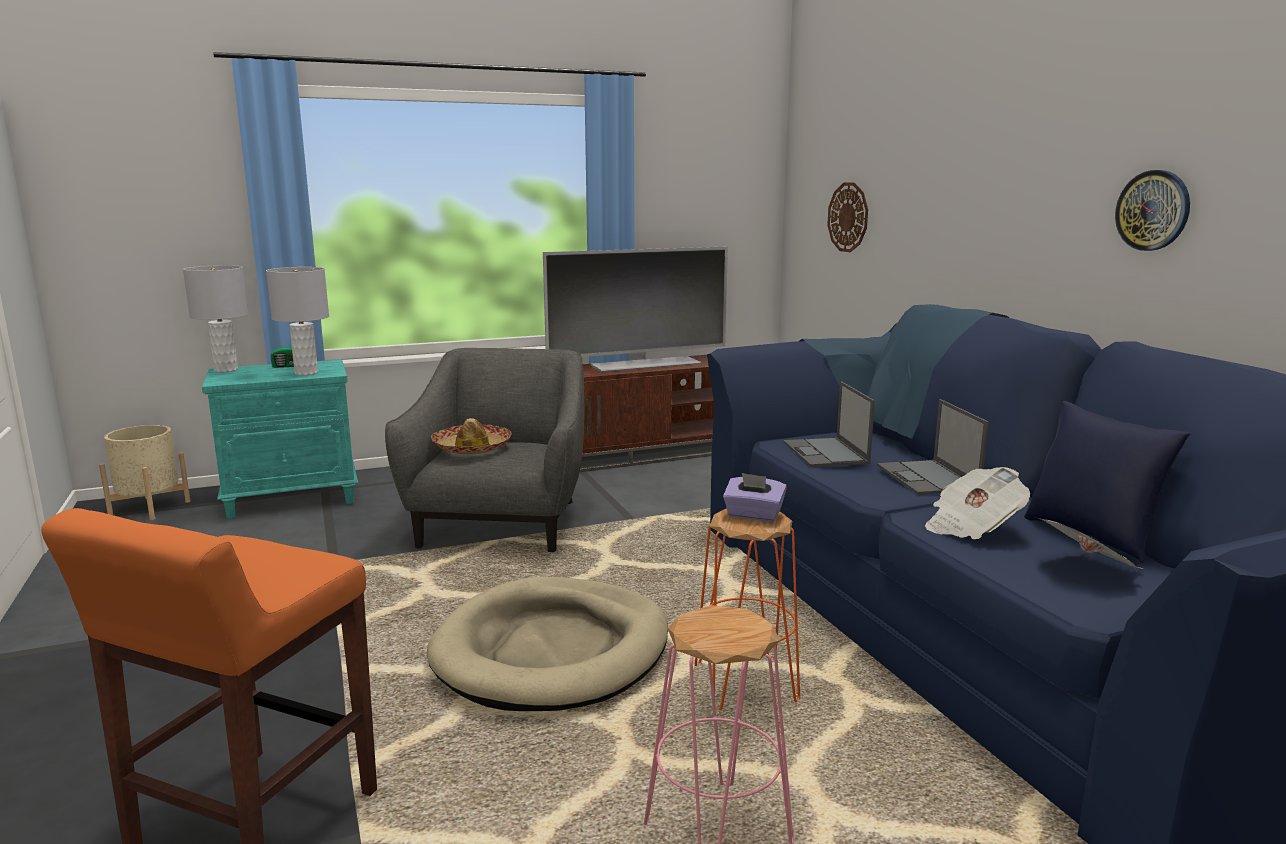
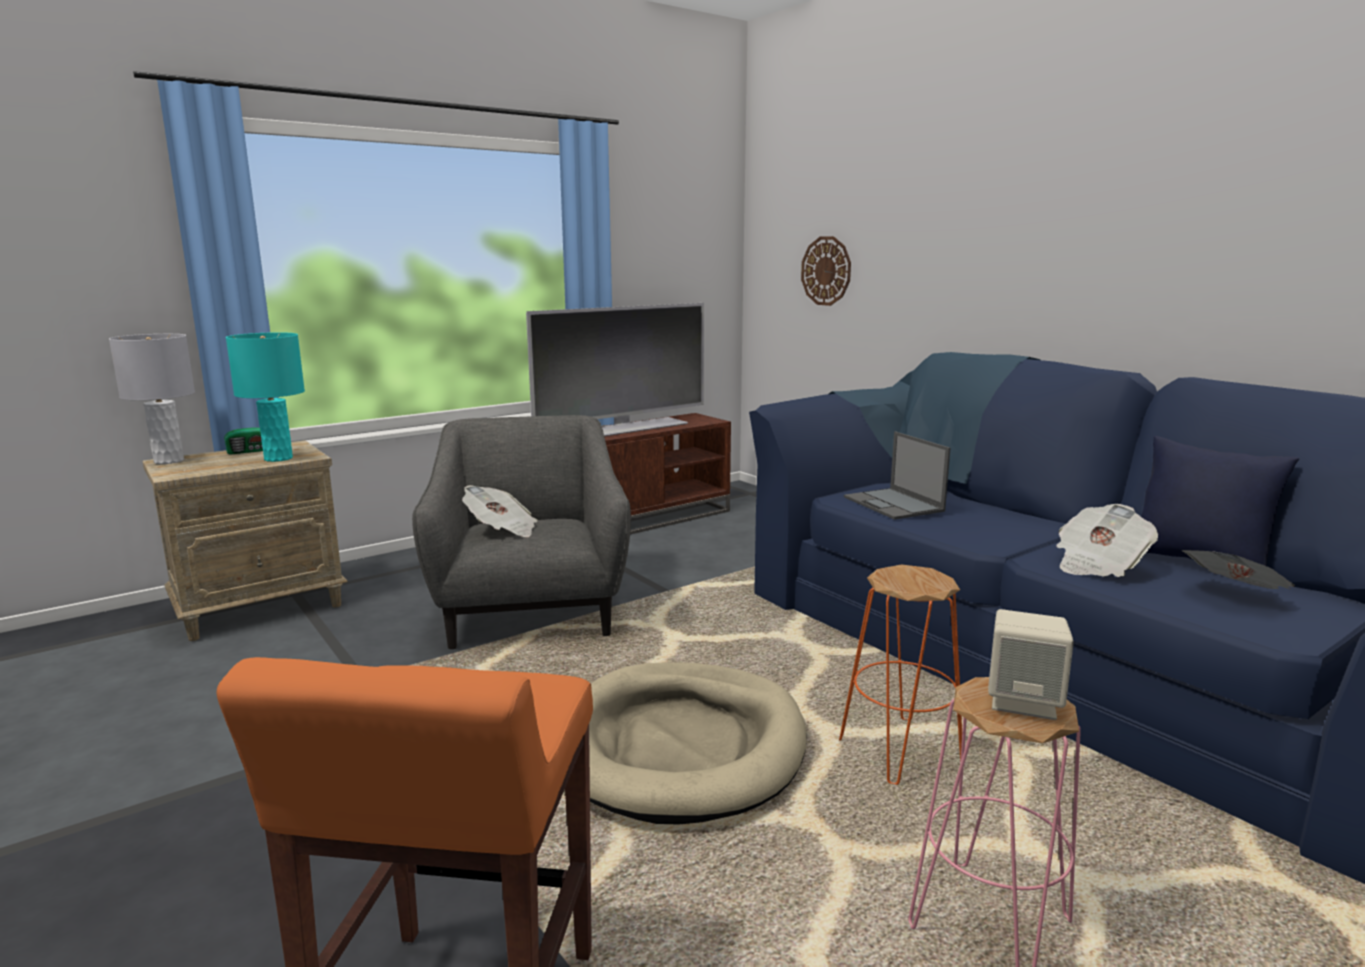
camera: 15 degrees left, 0 degrees up
(150, 508) = (74, 638): beige planter -> none
(293, 498) = (261, 607): turquoise nightstand -> beige nightstand
(306, 373) = (278, 458): grey table lamp -> turquoise table lamp
(471, 448) = (502, 530): hat -> newspaper
(730, 629) = (1024, 702): none -> beige speaker
(753, 515) = (911, 574): purple tissue box -> none
(928, 478) = (1011, 521): laptop -> none
(1153, 210) = (1183, 255): wall clock -> none

